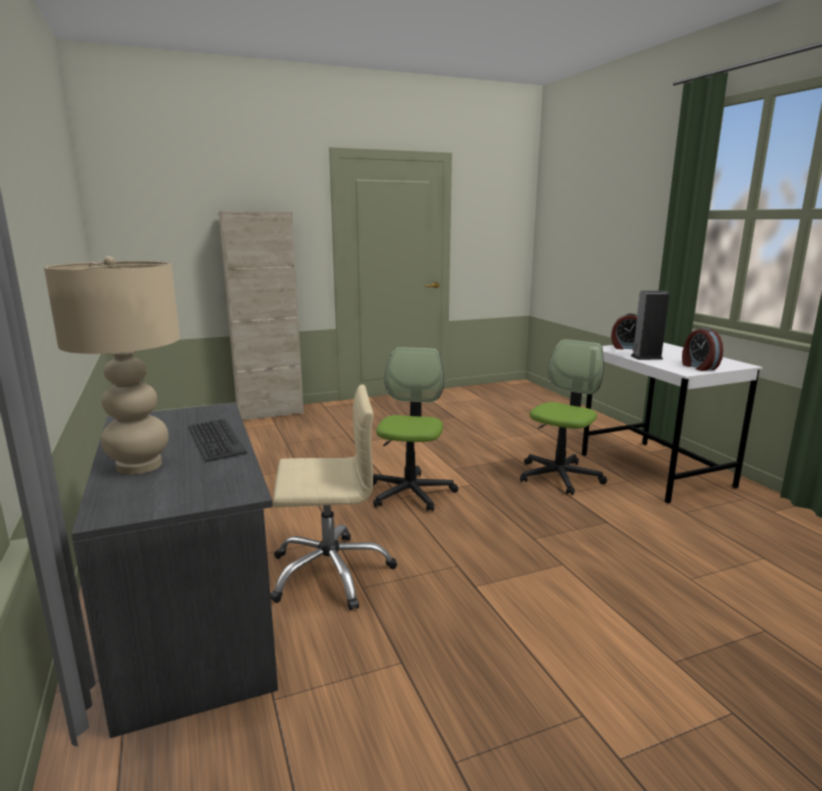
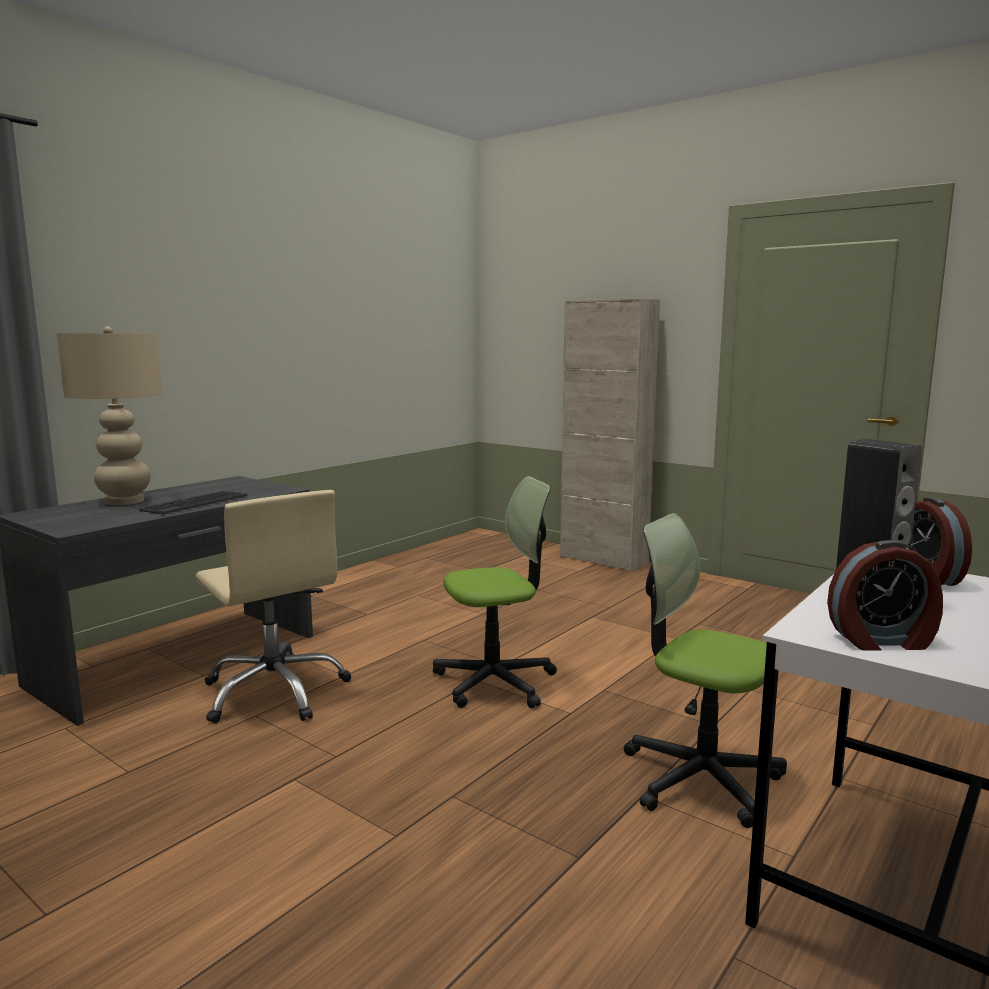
camera: 60 degrees right, 5 degrees down
(559, 476) = (700, 777): office chair -> office chair turned 150 degrees counterclockwise
(698, 367) = (882, 641): alarm clock -> alarm clock turned 135 degrees counterclockwise

